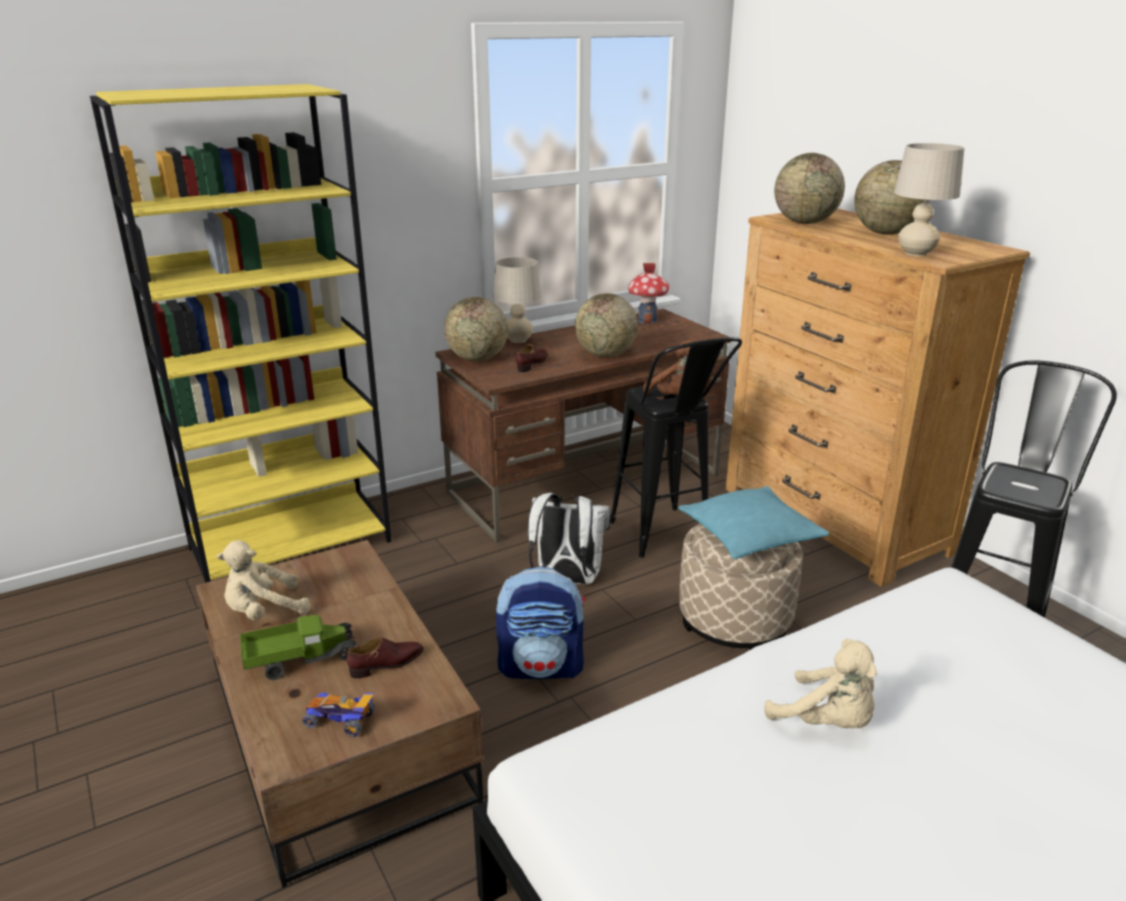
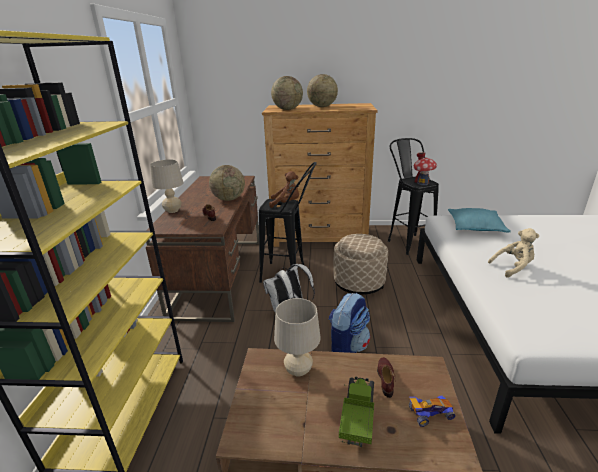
camera: 55 degrees left, 0 degrees up
(264, 612) = (288, 421): beige plush toy -> none
(342, 720) = (429, 414): toy car -> toy car turned 150 degrees counterclockwise
(477, 359) = (176, 226): globe -> none
(647, 320) = (206, 182): toy house -> toy house (422, 183)
(750, 535) = (364, 241): turquoise pillow -> turquoise pillow (475, 227)
(916, 253) = (354, 108): beige table lamp -> beige table lamp (298, 370)

